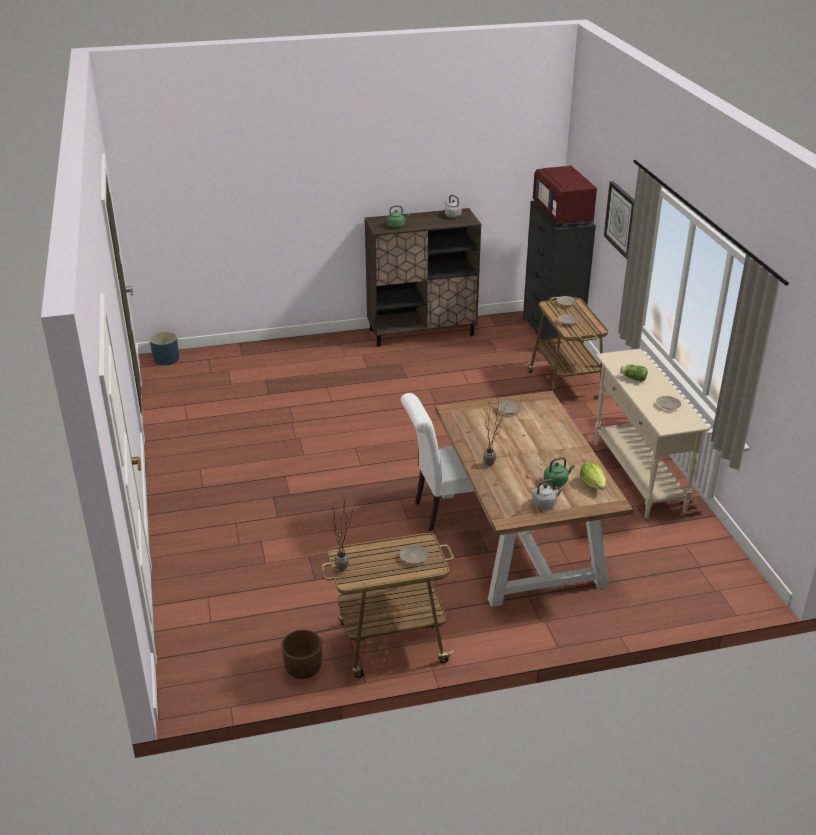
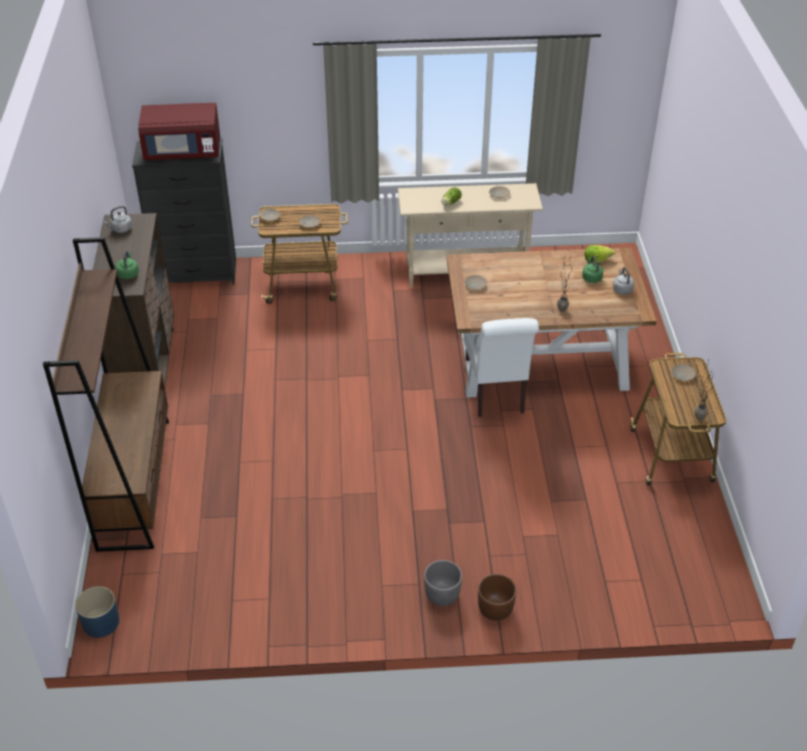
camera: 80 degrees left, 10 degrees up
(190, 500) = (442, 595): none -> grey planter
(297, 348) = (134, 482): none -> brown bookcase
(303, 668) = (702, 515): brown planter -> brown planter (495, 609)
(621, 219) = (276, 109): wall clock -> none

